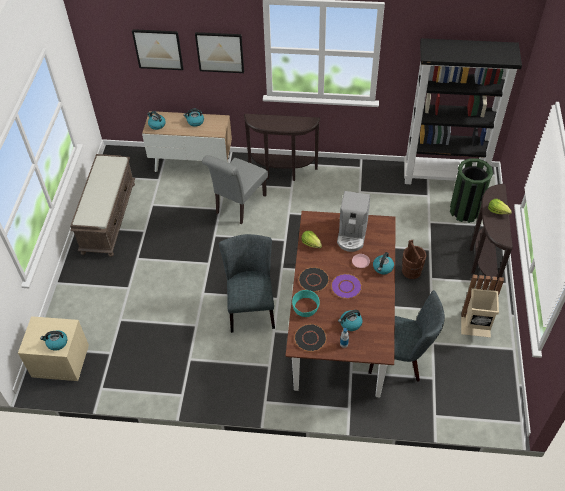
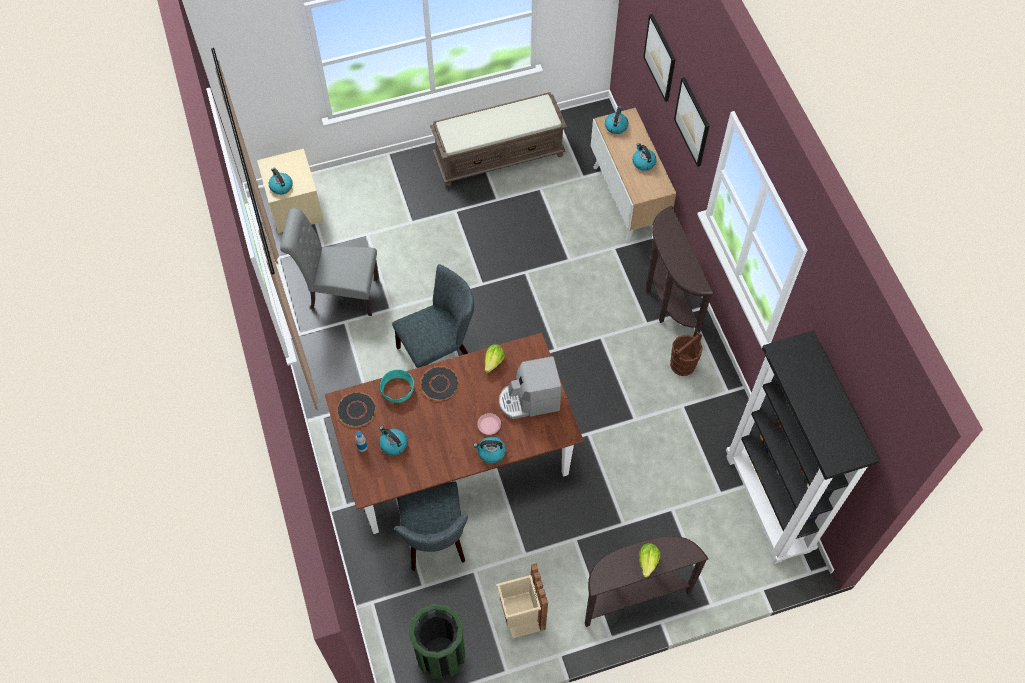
camera: 65 degrees right, 10 degrees up
(238, 206) = (584, 278): grey chair -> grey chair (340, 293)
(346, 287) = (444, 422): purple plate -> none
(411, 271) = (576, 512): brown bucket -> brown bucket (683, 364)
(465, 211) = (716, 549): green trash can -> green trash can (440, 655)

